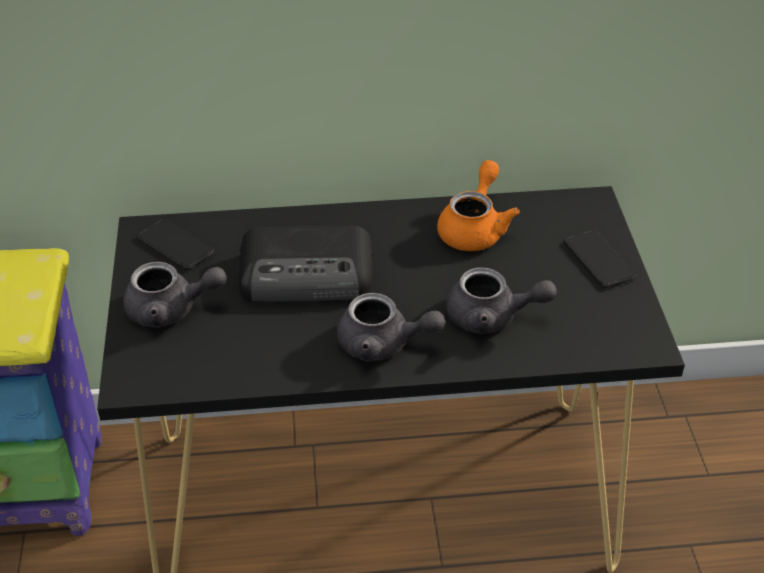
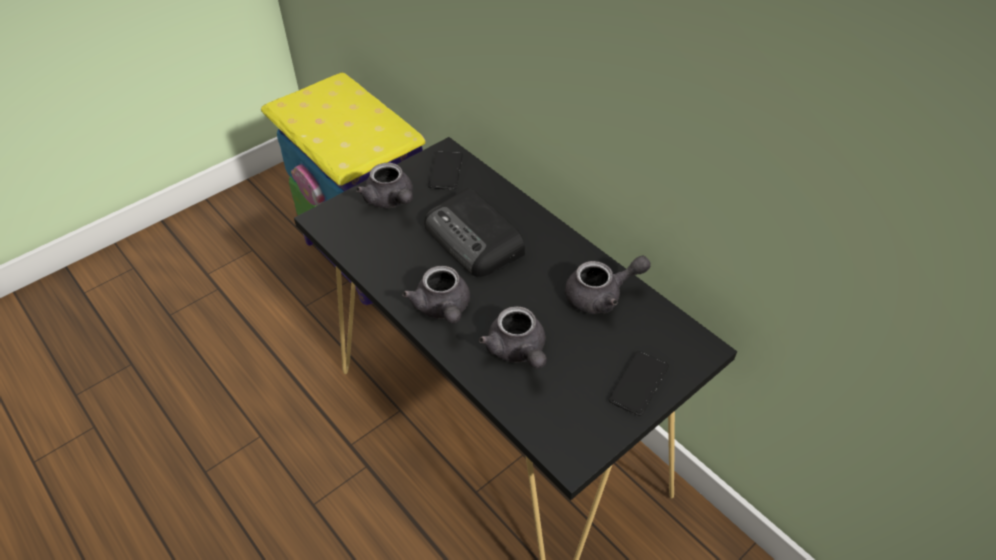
camera: 55 degrees right, 5 degrees up
(474, 228) = (601, 296): orange teapot -> grey teapot

